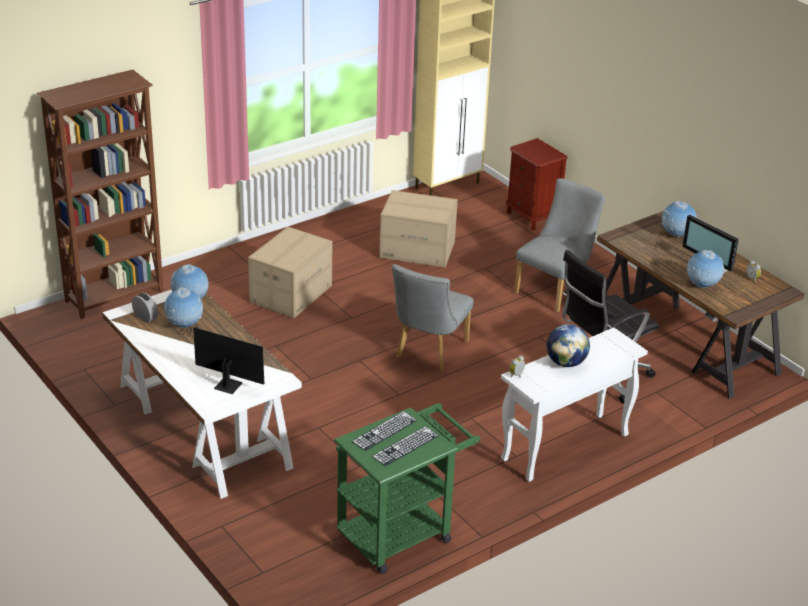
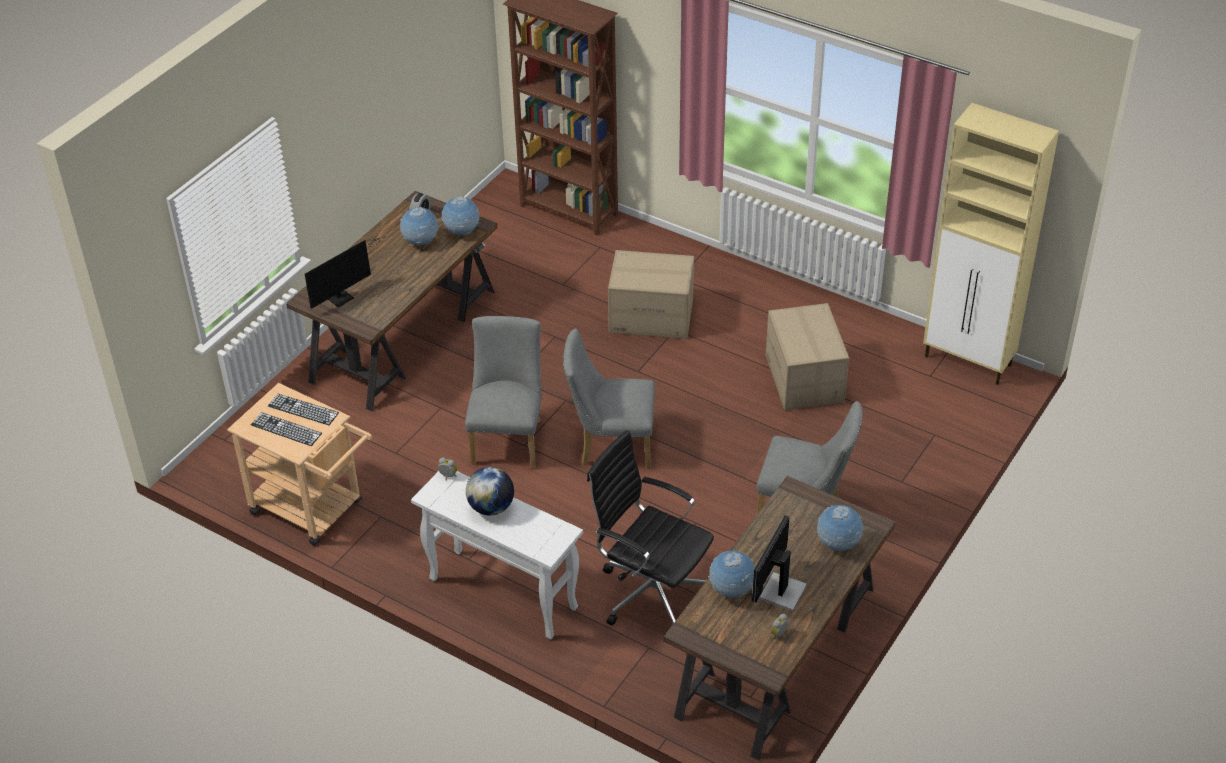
camera: 70 degrees right, 10 degrees up
(202, 426) = (403, 335): white desk -> brown desk
(225, 384) = (343, 296): monitor -> monitor turned 45 degrees clockwise
(384, 400) = (508, 437): none -> grey chair
(402, 532) = (314, 510): green cart -> beige cart
(531, 217) = (955, 450): brown nightstand -> none

